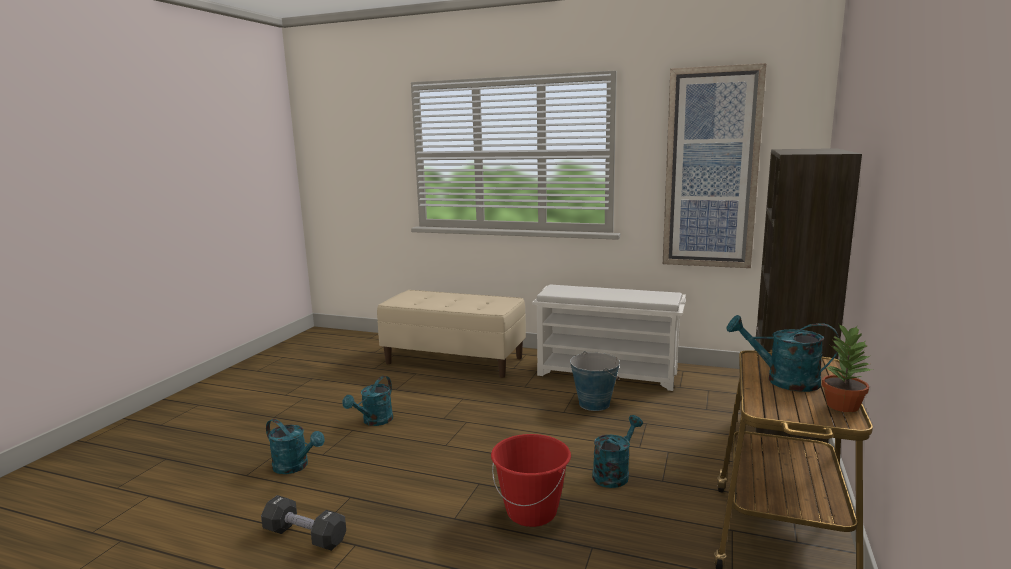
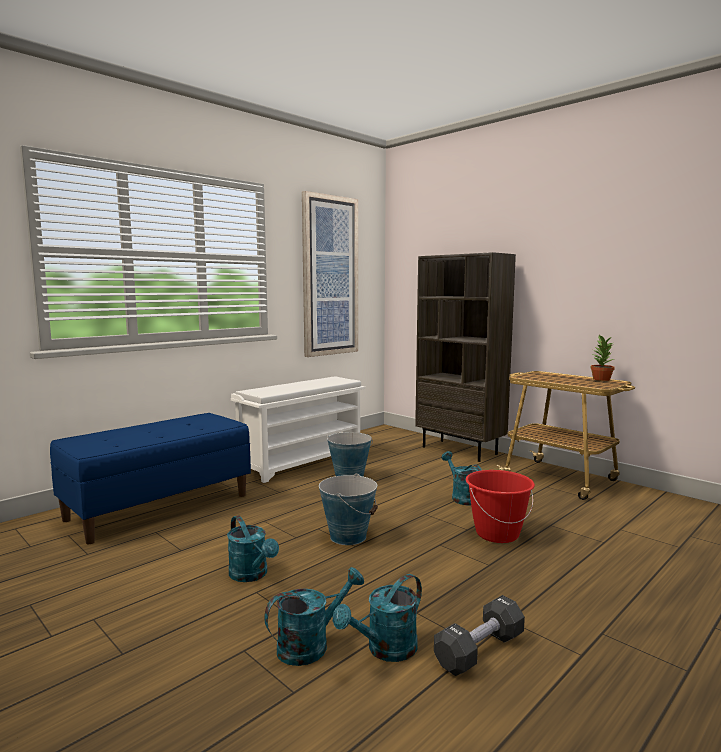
camera: 65 degrees left, 5 degrees down
(455, 360) = (159, 507): beige bench -> blue bench
(461, 437) = (348, 536): none -> bucket
(783, 381) = (560, 380): turquoise watering can -> turquoise watering can (385, 650)

